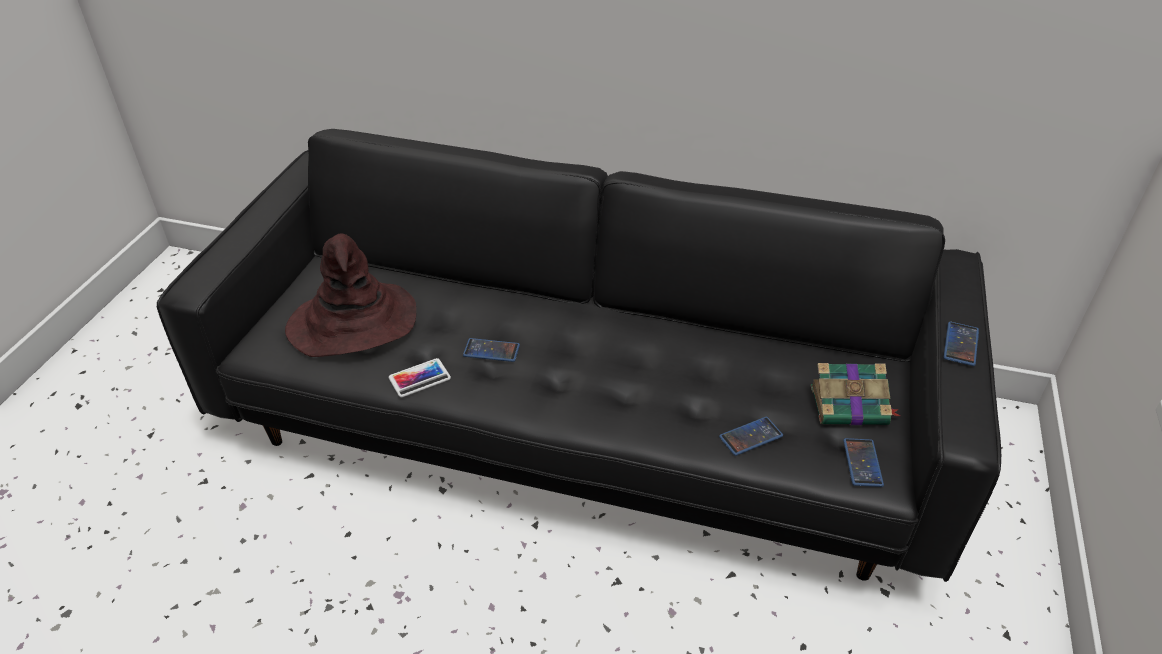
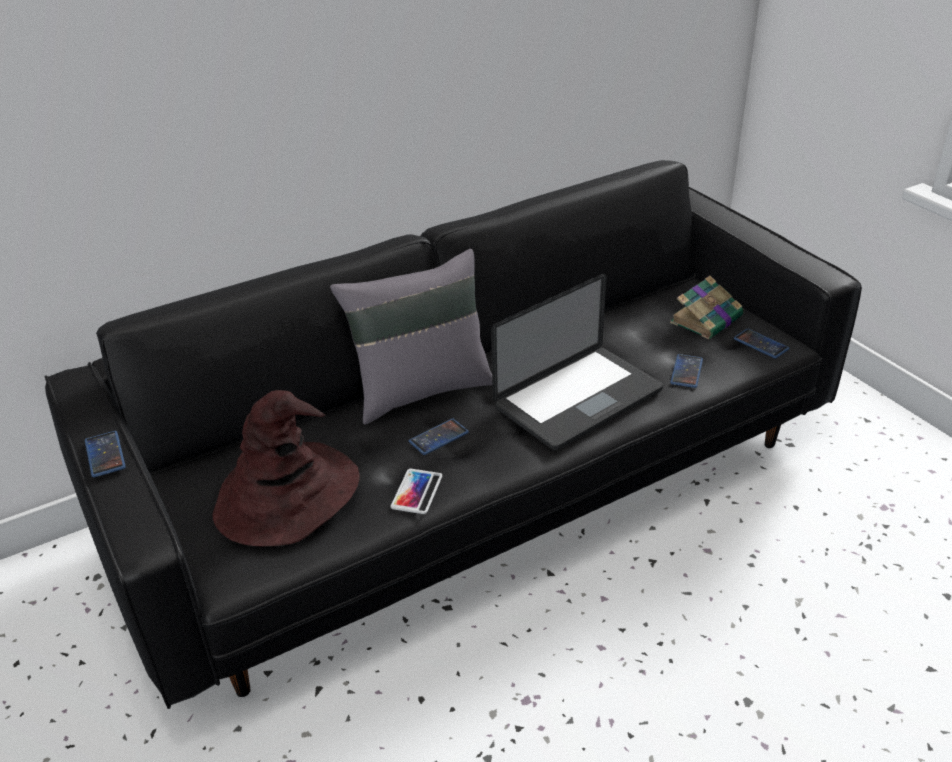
camera: 45 degrees left, 5 degrees down
(536, 307) = (420, 390): none -> grey pillow
(626, 394) = (578, 399): none -> laptop
(961, 344) = (750, 232): phone -> phone (105, 454)

